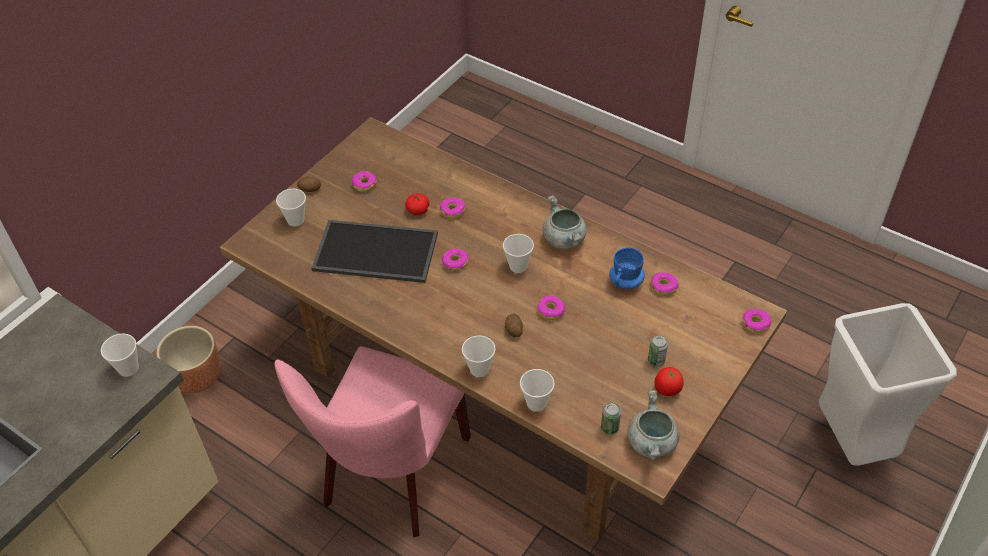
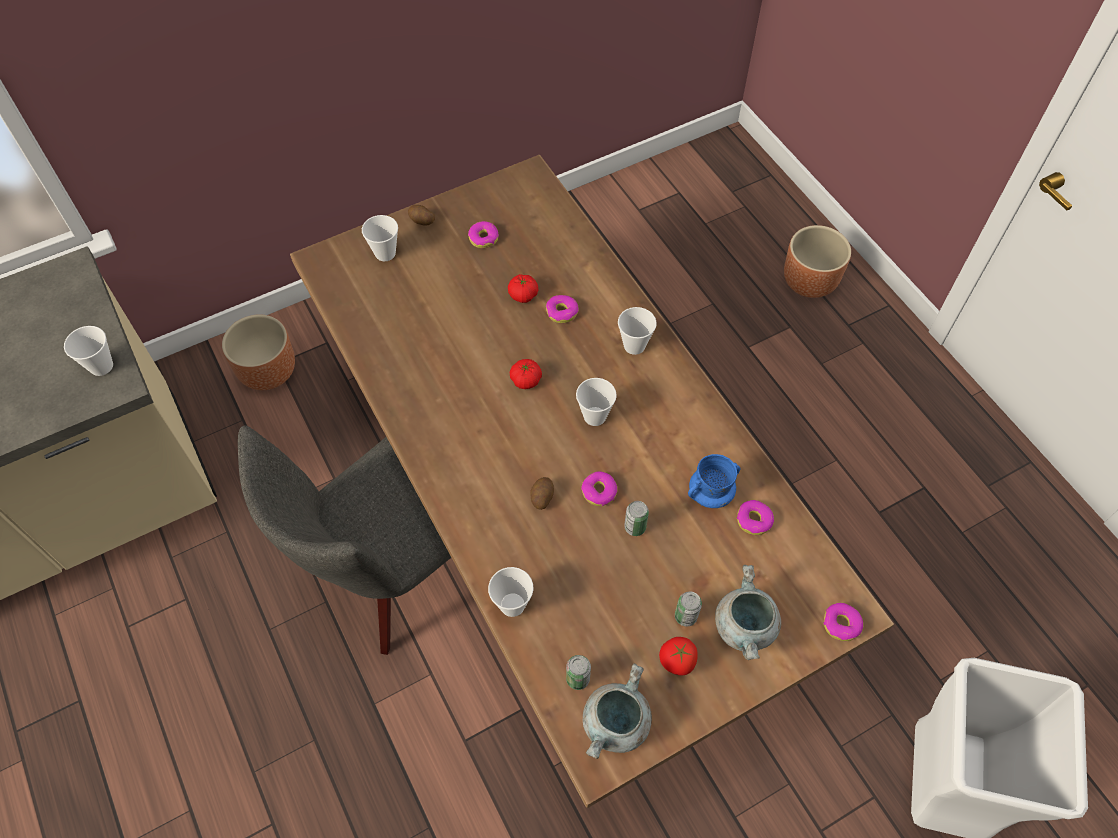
camera: 25 degrees right, 10 degrees up
(374, 253) = (444, 329): tray -> none
(391, 477) = (395, 574): pink chair -> grey chair
(455, 262) = (526, 380): donut -> tomato
(479, 369) = (474, 530): cup -> cup (634, 345)
(565, 240) = (670, 405): grey cooking pot -> grey cooking pot (745, 628)
(581, 159) = (809, 282): none -> brown planter
(589, 322) = (635, 527): none -> can

